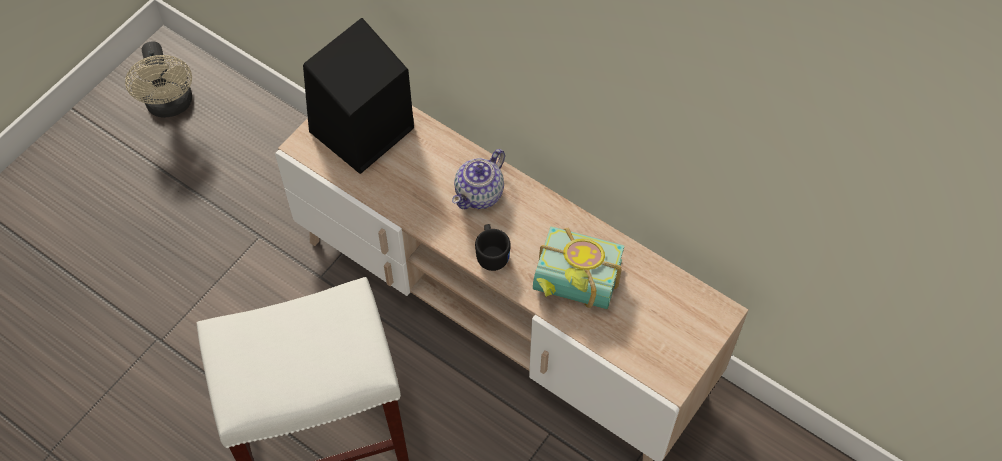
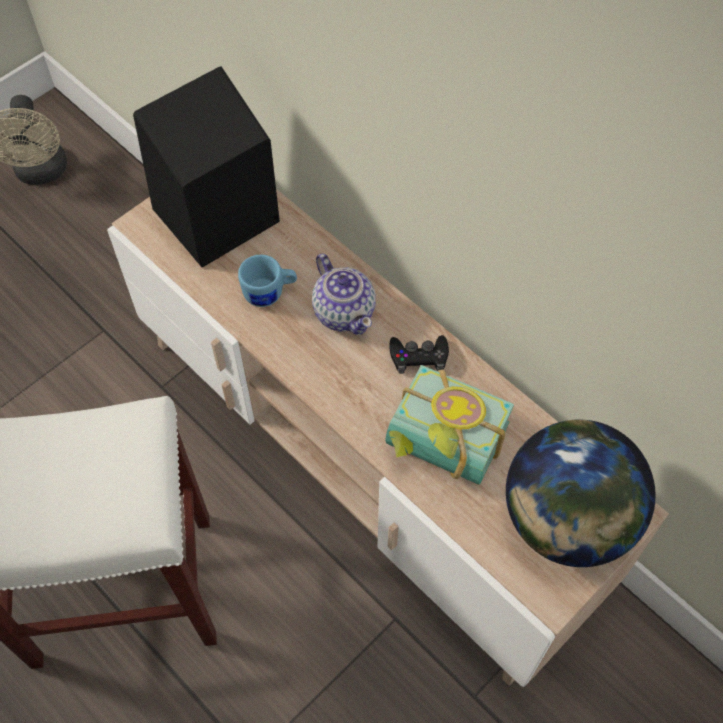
camera: 10 degrees right, 0 degrees up
(418, 187) = (270, 293): none -> blue mug
(480, 193) = (344, 311): teapot -> teapot turned 75 degrees counterclockwise
(492, 254) = (344, 389): black mug -> none
(544, 220) = (419, 356): none -> black game controller
(675, 326) = (566, 520): none -> globe

